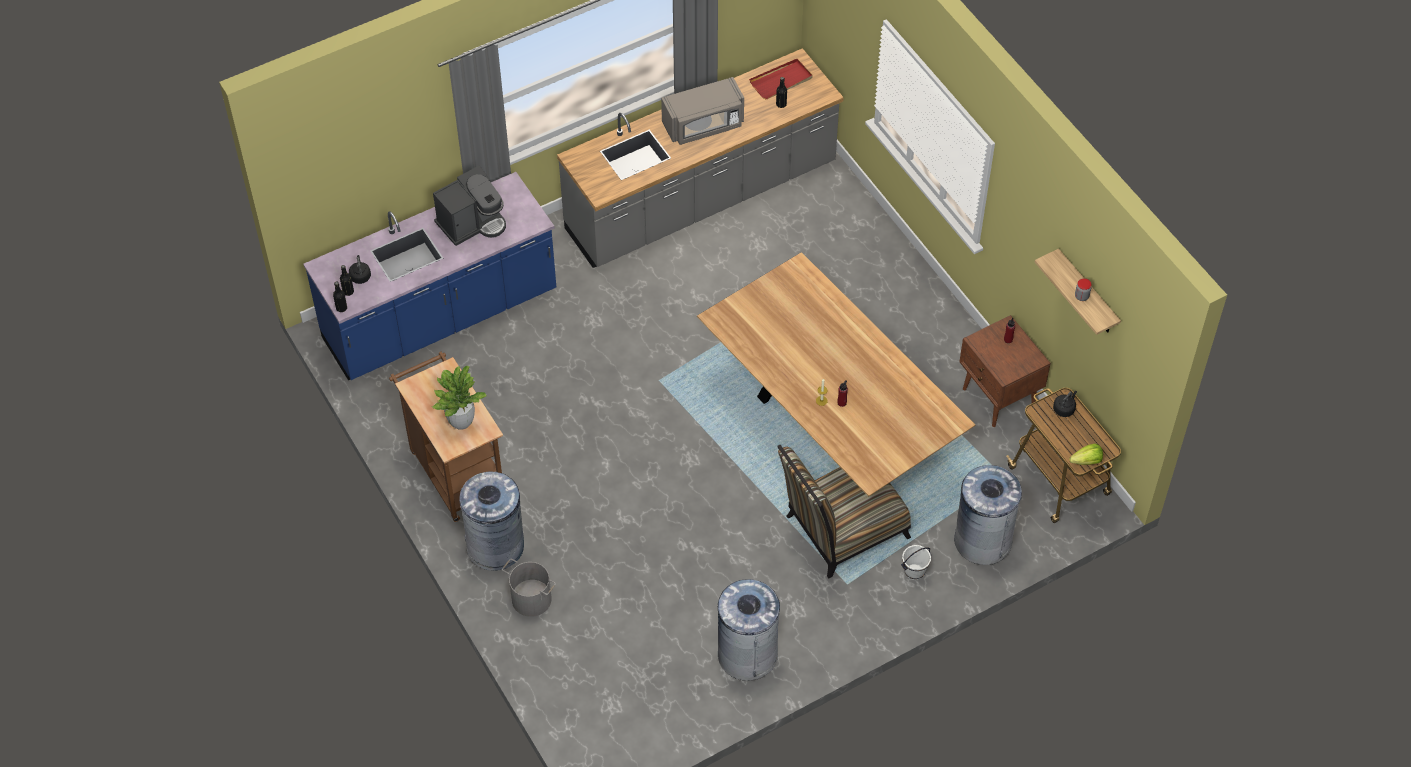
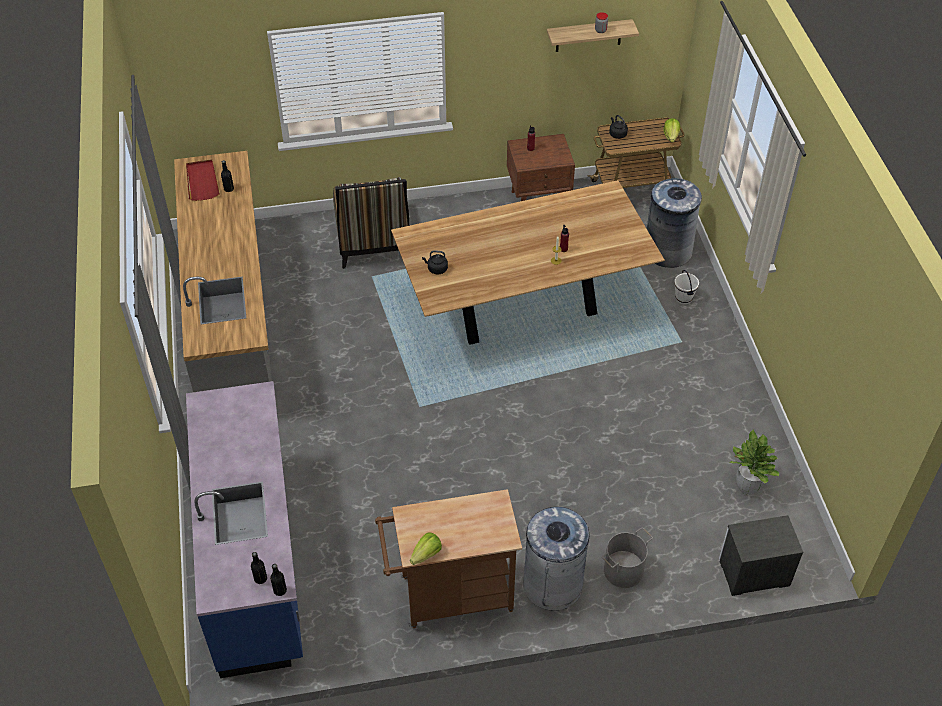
camera: 70 degrees left, 5 degrees down
(360, 276) = (245, 562): black kettle -> black kettle (436, 269)
(412, 396) = (426, 554): none -> lettuce
(461, 421) = (477, 520): potted plant -> potted plant (747, 487)
(472, 223) = (231, 445): coffee machine -> none
(569, 709) = (752, 572): none -> nightstand
(704, 125) = (218, 244): grey microwave -> none
(747, 654) = (730, 426): grey trash can -> none
(840, 530) = (627, 331): chair -> chair (373, 242)

